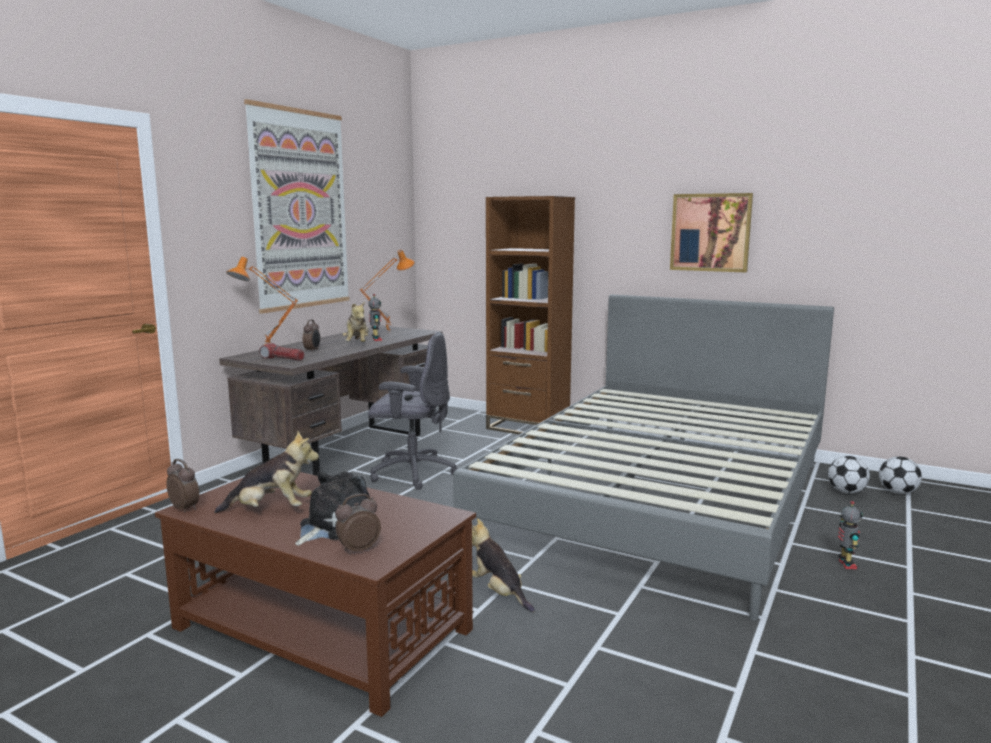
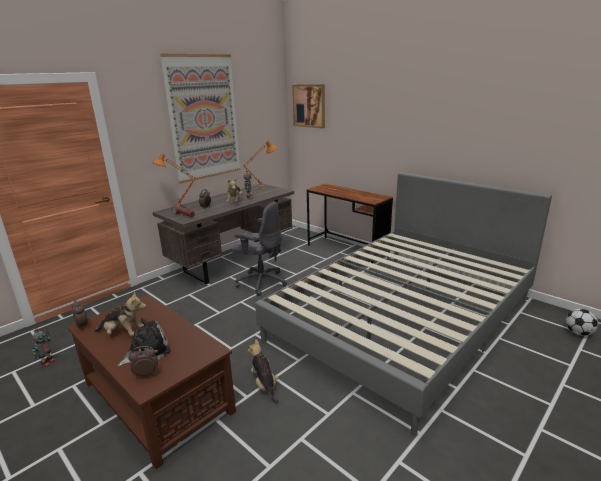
camera: 15 degrees right, 10 degrees up
(528, 428) = (347, 251): brown bookcase -> brown desk
(710, 232) = (468, 133): picture -> picture (309, 106)
(845, 564) = (503, 395): toy robot -> toy robot (47, 362)
(846, 492) = (538, 328): football -> none

